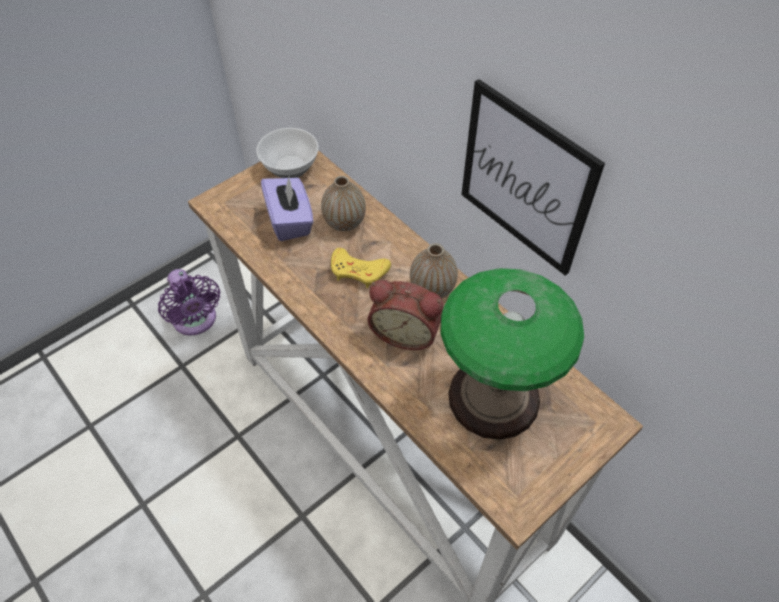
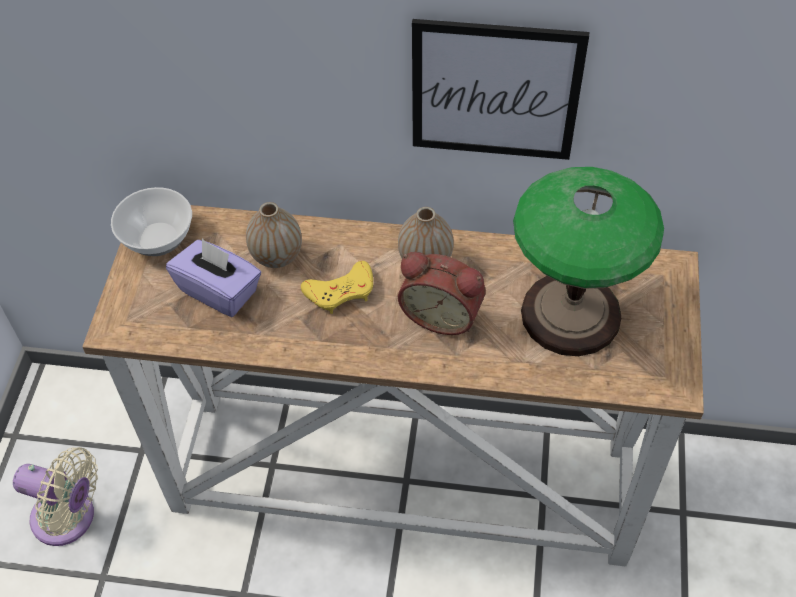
camera: 40 degrees left, 0 degrees up
(196, 321) = (69, 519): purple fan -> beige fan
(406, 331) = (442, 314): alarm clock -> alarm clock turned 45 degrees clockwise

